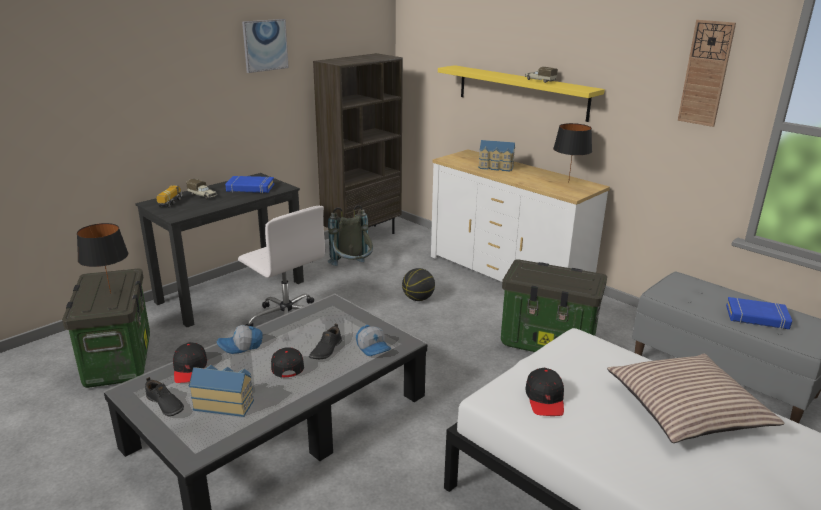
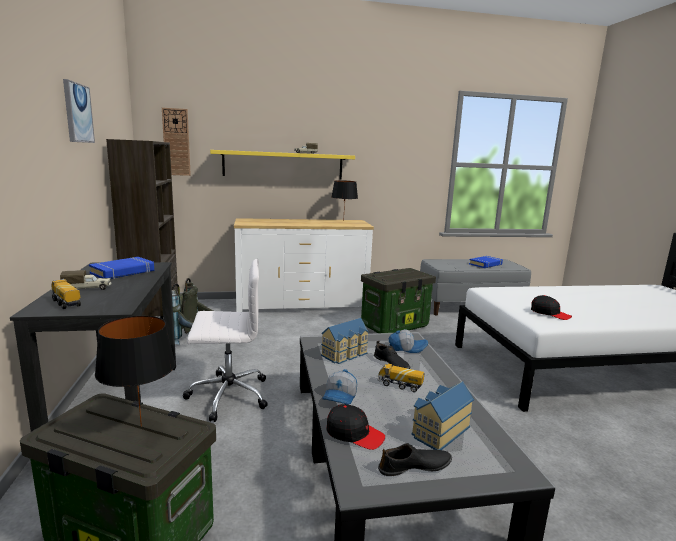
camera: 55 degrees left, 10 degrees down
(287, 365) = (399, 385): black cap -> toy truck
(418, 299) = (286, 337): basketball -> none
(496, 167) = (286, 222): toy house -> toy house (346, 354)
(686, 409) = (573, 295): pillow -> none
(706, 73) = (414, 139): wall clock -> wall clock (176, 142)

